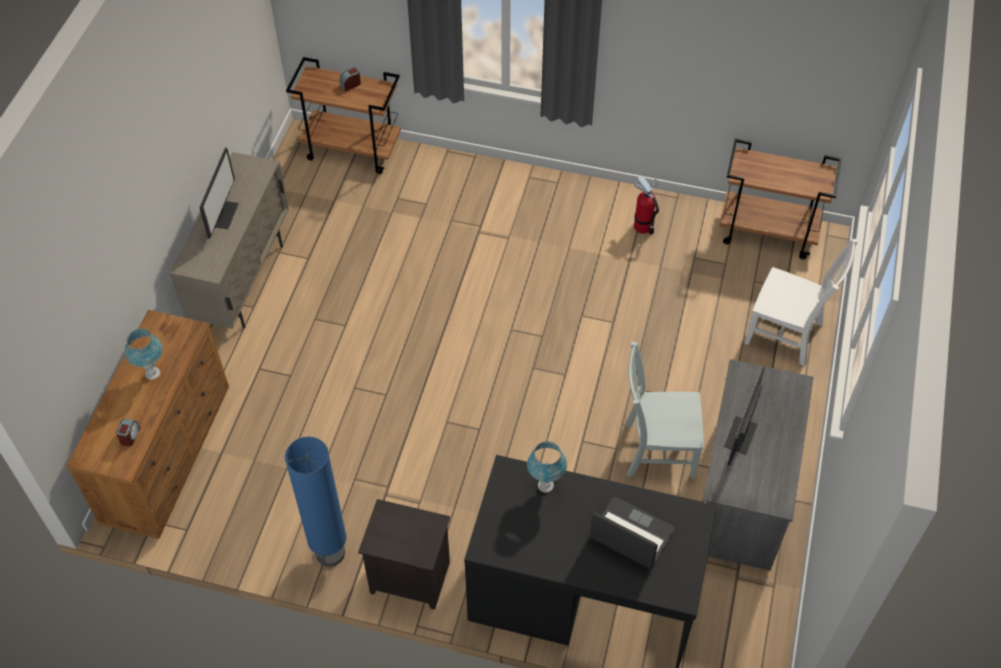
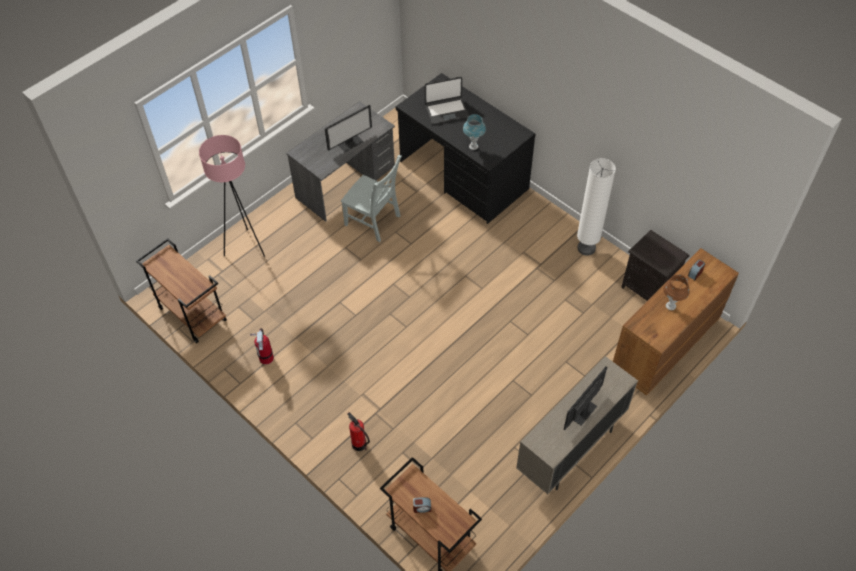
camera: 150 degrees left, 0 degrees up
(152, 373) = (670, 306): blue table lamp -> brown table lamp
(330, 553) = (586, 248): blue floor lamp -> white floor lamp
(408, 578) = (549, 219): black nightstand -> black nightstand (649, 289)
(476, 192) = (359, 444): none -> fire extinguisher
(631, 534) = (446, 111): laptop -> laptop turned 75 degrees counterclockwise
(787, 335) = (245, 247): white chair -> pink floor lamp

